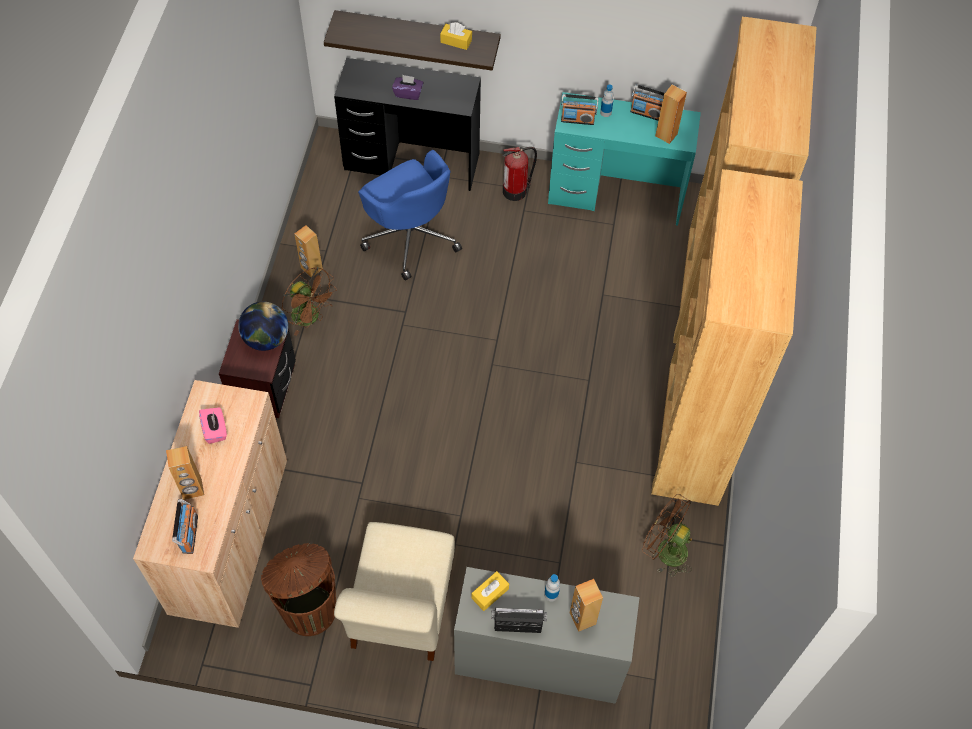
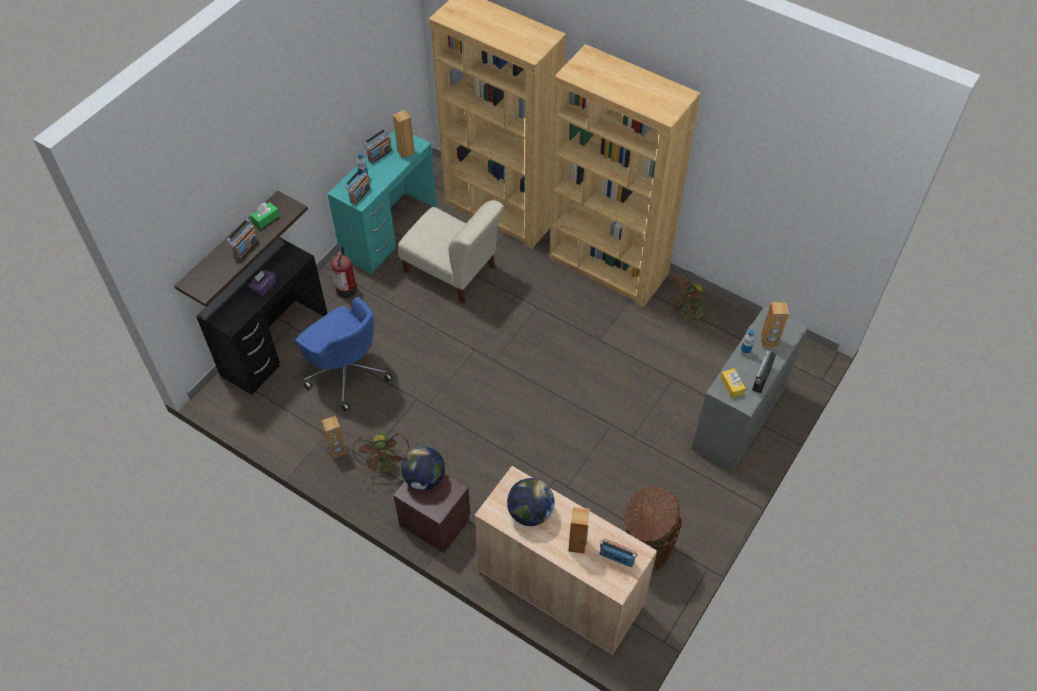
camera: 65 degrees left, 5 degrees down
(215, 430) = (530, 512): pink tissue box -> globe
(310, 317) = (386, 466): brown fan -> brown fan turned 105 degrees clockwise
(400, 609) = (670, 489): beige chair -> beige chair (452, 272)
(409, 42) = (246, 248): none -> radio
(410, 236) = (347, 371): blue office chair -> blue office chair turned 60 degrees clockwise
(456, 41) = (266, 219): yellow tissue box -> green tissue box

